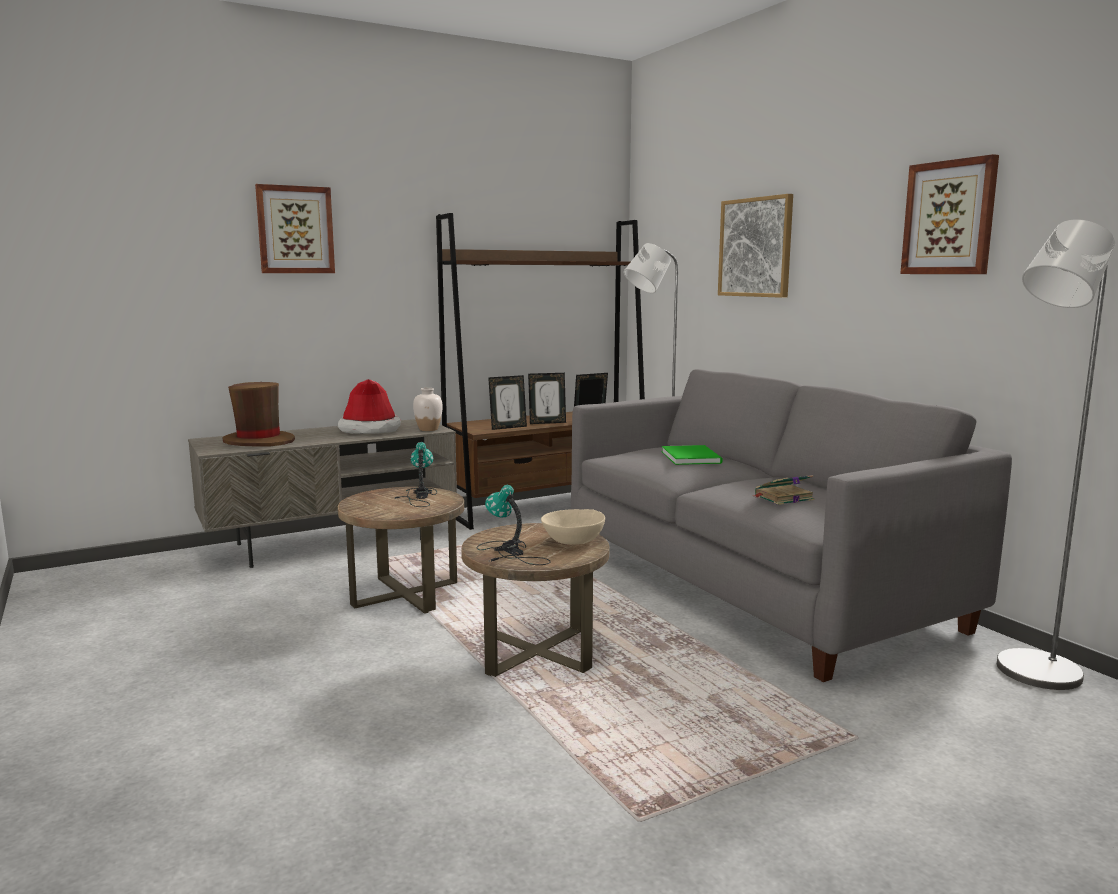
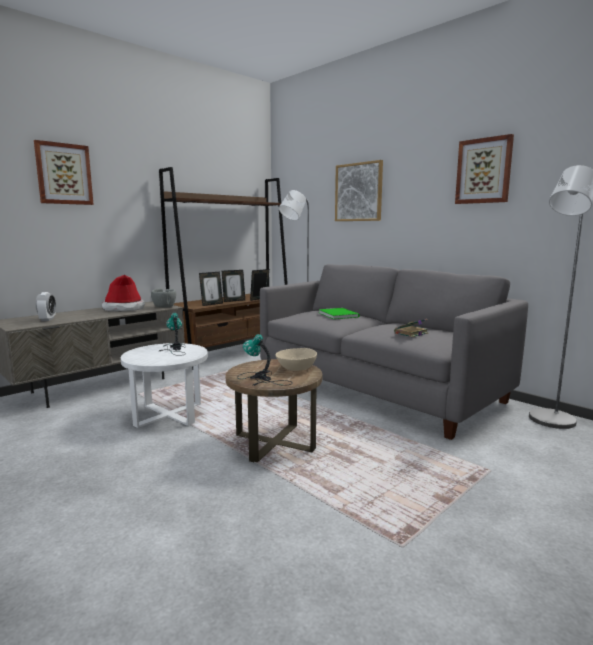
camera: 15 degrees left, 0 degrees up
(259, 441) = (47, 319): brown hat -> alarm clock
(405, 594) = (168, 414): brown side table -> white side table
(428, 429) = (164, 307): white vase -> grey bowl

